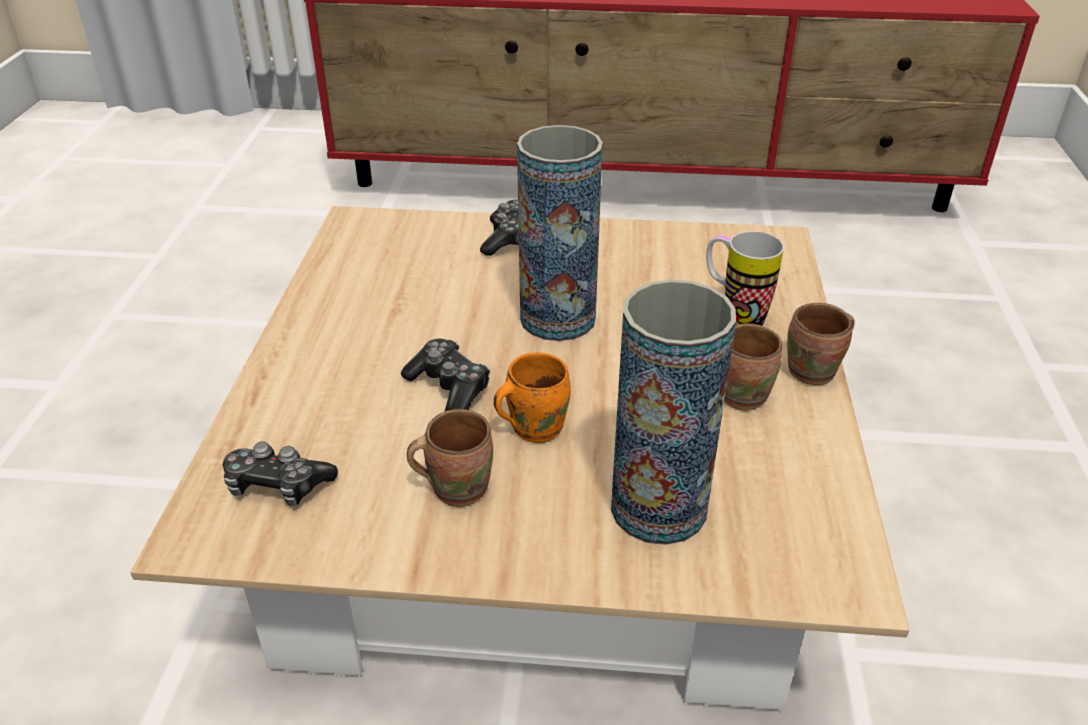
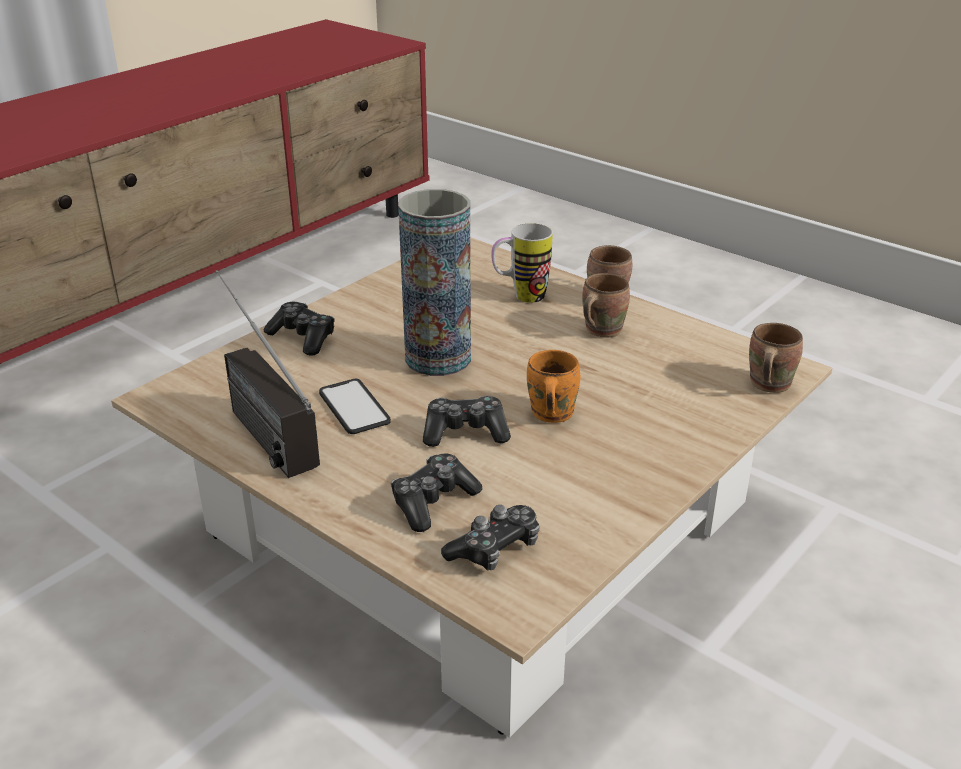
camera: 55 degrees left, 5 degrees down
(322, 417) = (433, 502): none -> game controller
(360, 276) = (255, 422): none -> radio
(428, 311) = (354, 407): none -> phone
(456, 486) = (579, 467): brown mug -> brown mug (766, 384)
(658, 508) = (675, 400): vase -> none

